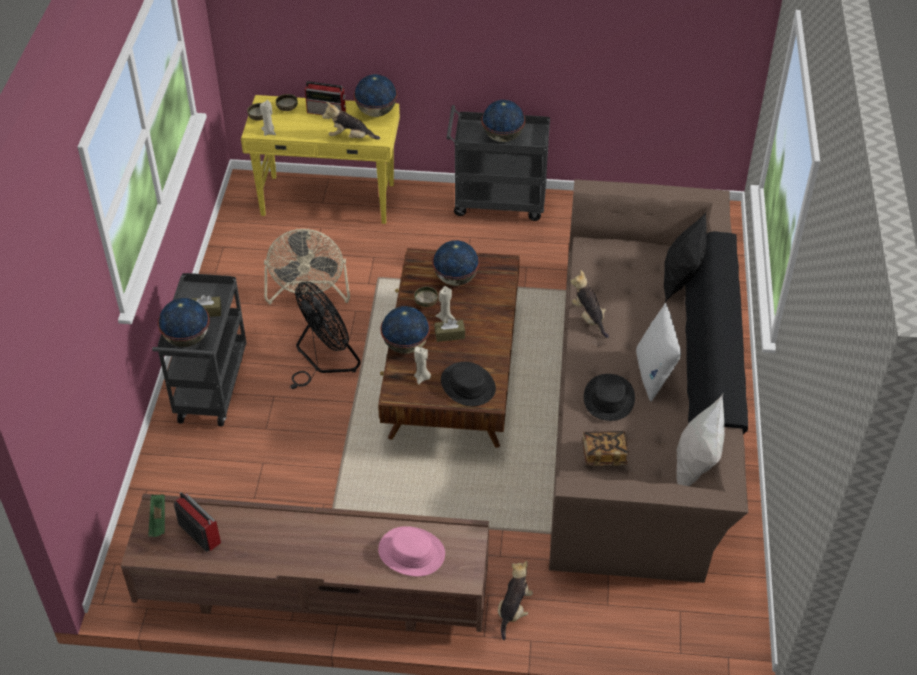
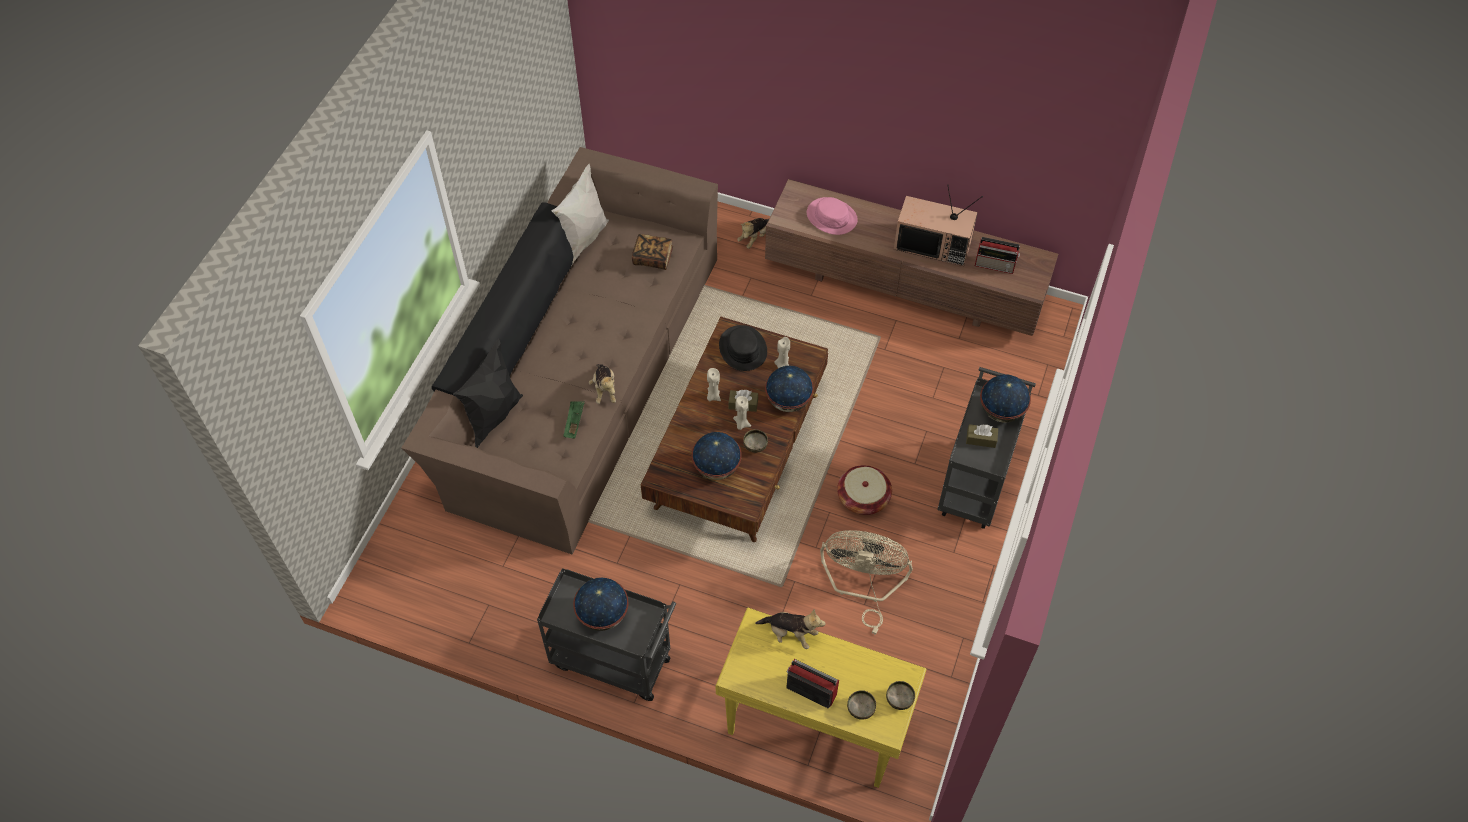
camera: 165 degrees left, 10 degrees up
(158, 521) = (1028, 281): green tray -> green tray (574, 423)
(199, 532) = (995, 265): radio -> radio turned 45 degrees counterclockwise
(269, 132) = (889, 669): beige candle -> beige candle (713, 396)
(278, 544) = (934, 244): none -> television
(320, 357) = (863, 498): black fan -> basket
(376, 112) = (748, 673): globe -> none
(608, 398) = (625, 304): black hat -> none
(654, 374) = (574, 321): grey pillow -> none

